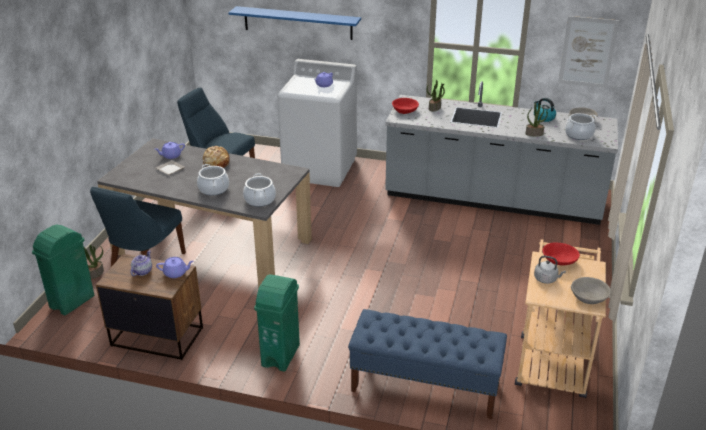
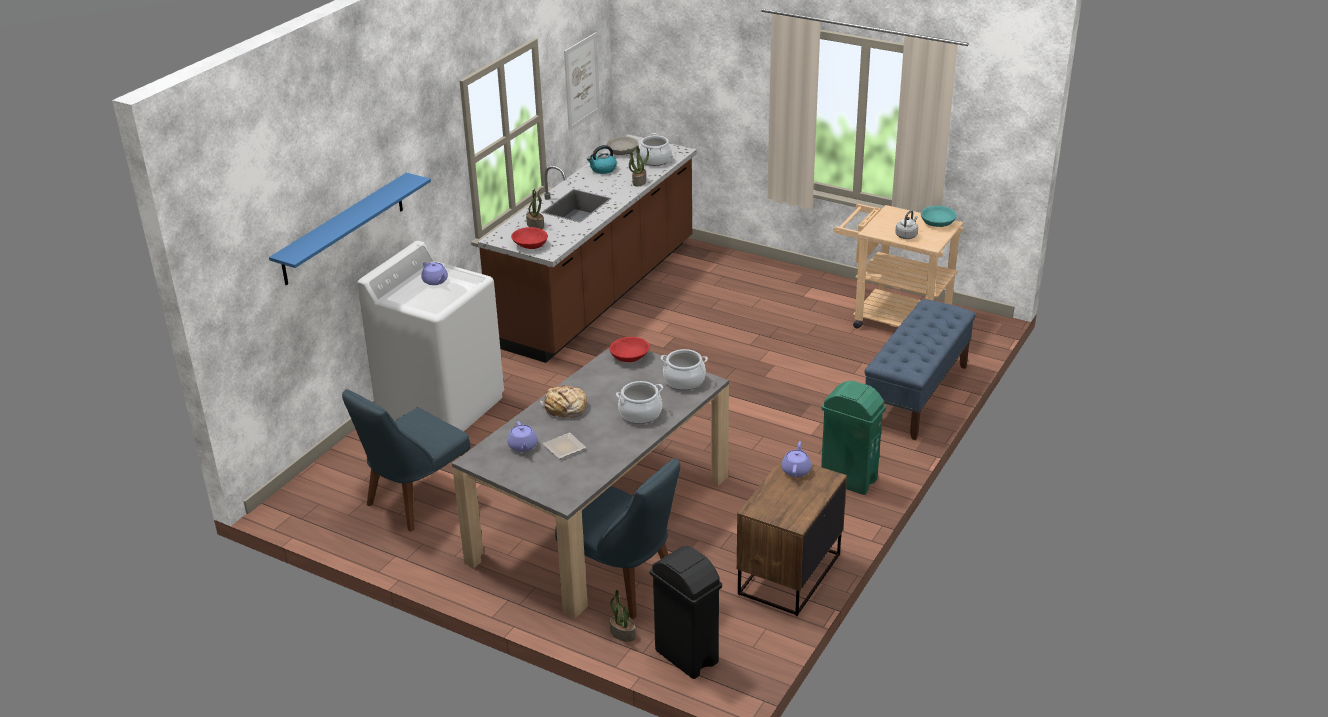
camera: 75 degrees left, 0 degrees up
(71, 302) = (687, 657): green trash can -> black trash can
(142, 271) = (785, 496): teapot -> none
(492, 199) = (598, 293): grey counter -> brown counter
(559, 260) = (880, 223): red bowl -> red bowl (629, 357)
(589, 297) = (938, 223): grey bowl -> turquoise bowl

